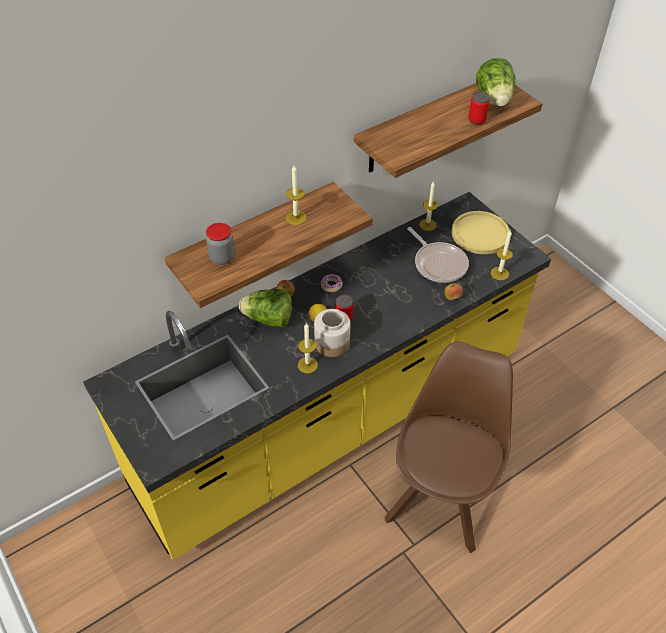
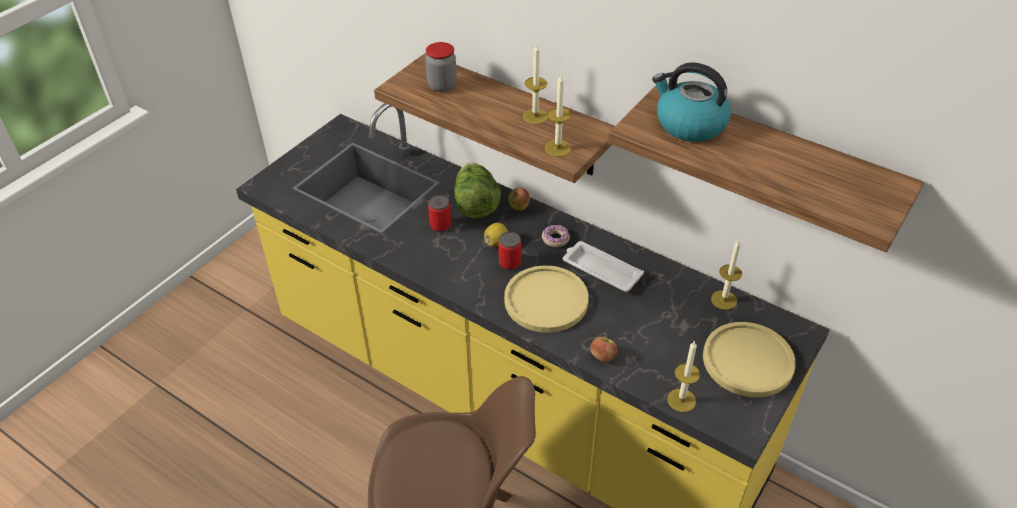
camera: 70 degrees right, 5 degrees down
(307, 365) = (425, 253): candle -> candle (558, 148)
(332, 343) = (466, 264): jar -> none
(374, 272) = (600, 270): none -> white tray
(390, 309) = (546, 300): none -> yellow plate
(405, 134) = (689, 124): none -> kettle
(438, 263) = (656, 328): frying pan -> none
(477, 120) = (780, 180): can -> can (440, 225)
(494, 99) = (847, 189): lettuce -> none

